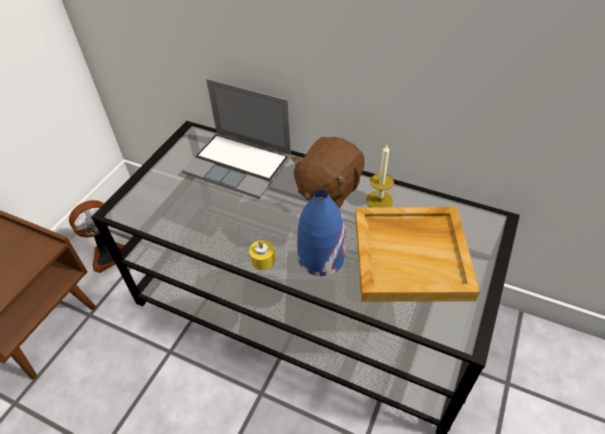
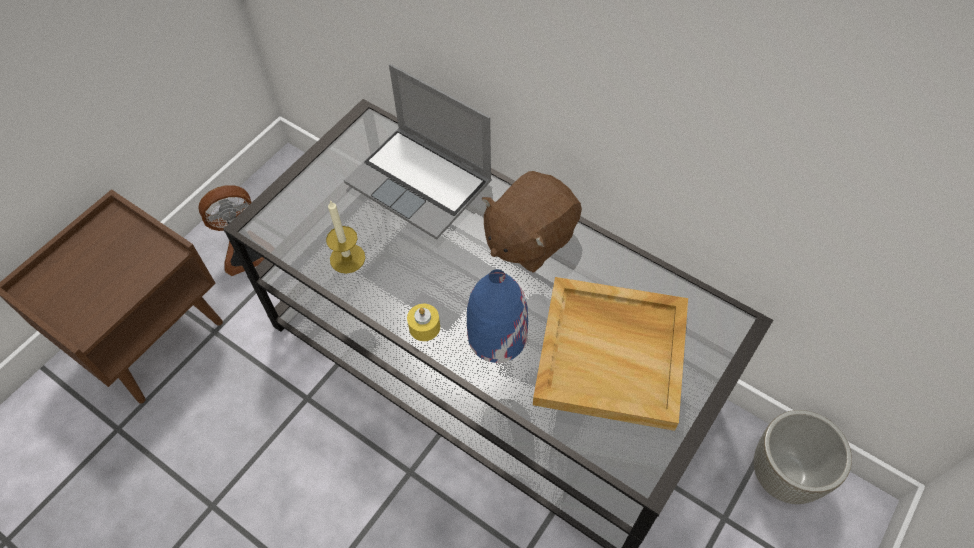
camera: 10 degrees right, 10 degrees up
(379, 200) = (592, 266): candle -> candle (347, 258)
(539, 343) = (784, 474): none -> grey planter

